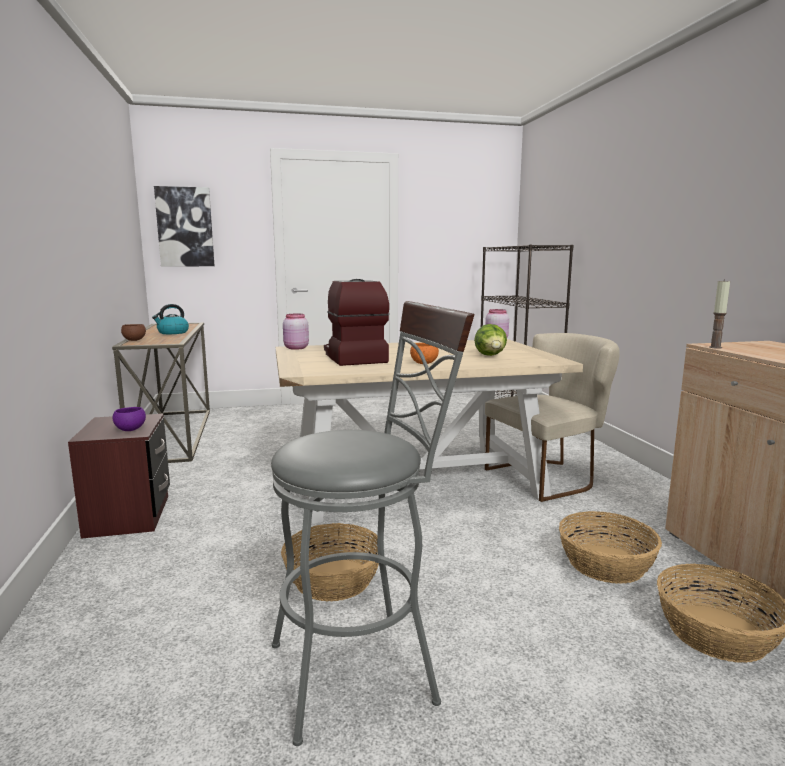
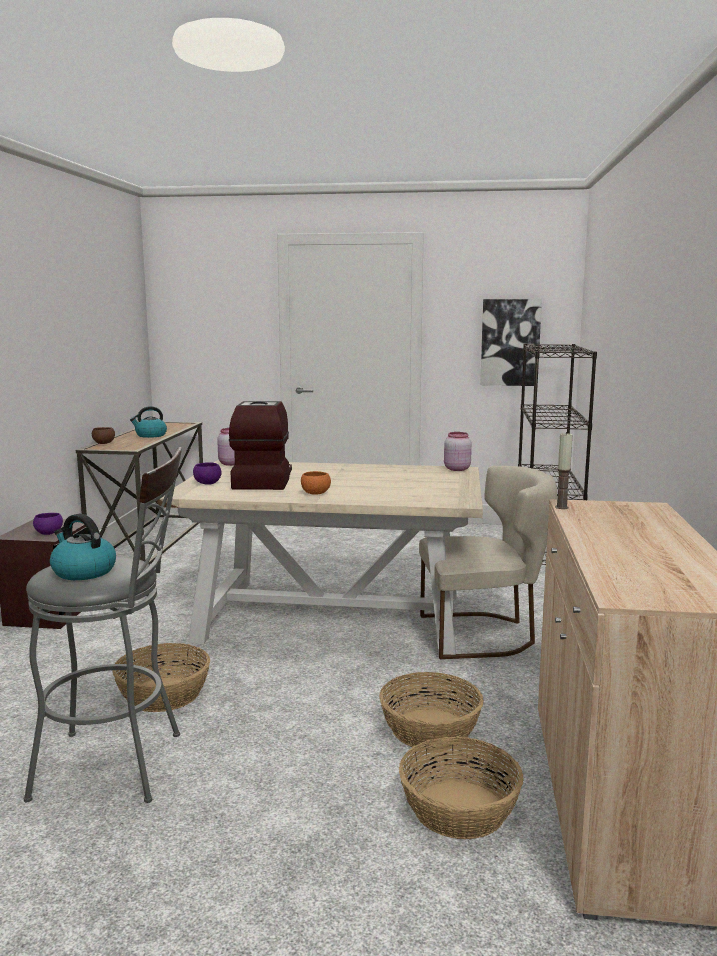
camera: 20 degrees right, 0 degrees up
(185, 227) = (189, 321): picture -> picture (510, 342)
(306, 363) = (207, 483): none -> purple bowl
(345, 448) = (83, 572): none -> kettle
(491, 356) = (403, 490): lettuce -> none

